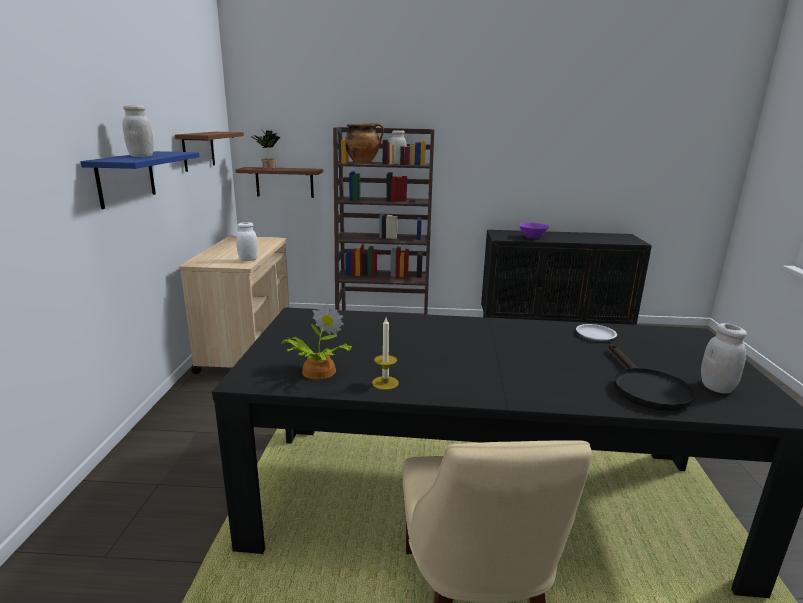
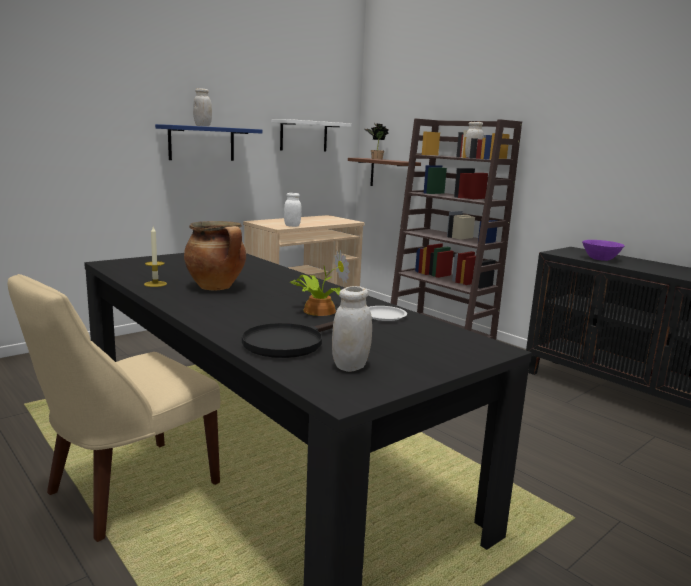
camera: 45 degrees right, 5 degrees down
(198, 150) = (303, 136): brown shelf -> white shelf
(316, 371) = (144, 270): potted plant -> potted plant (317, 310)
(363, 162) = (444, 155): cooking pot -> cooking pot (217, 287)

